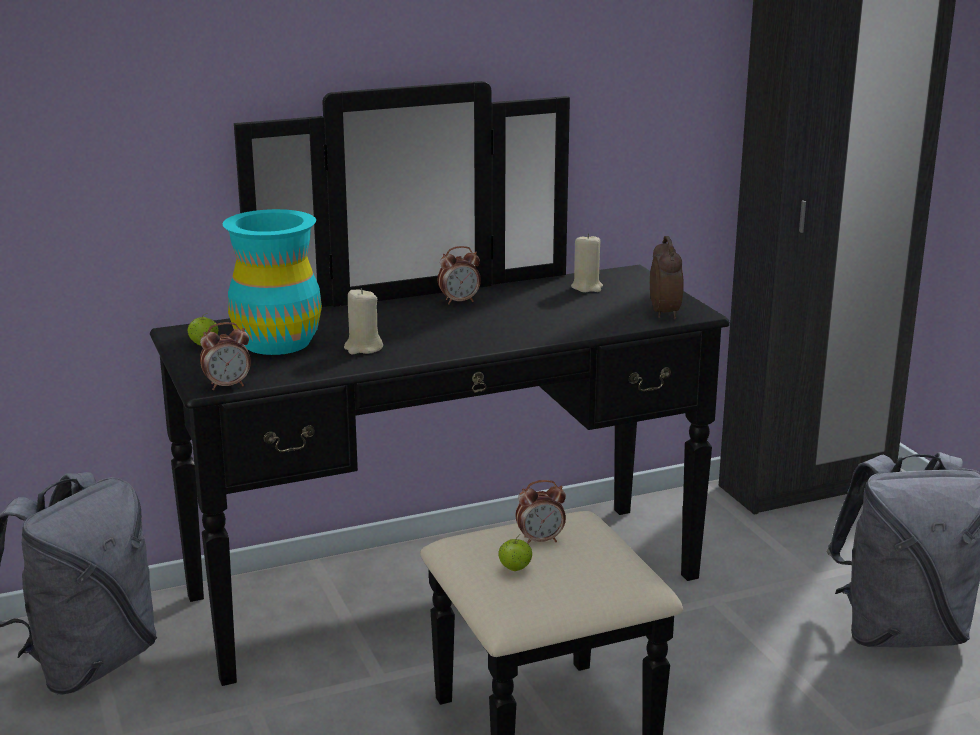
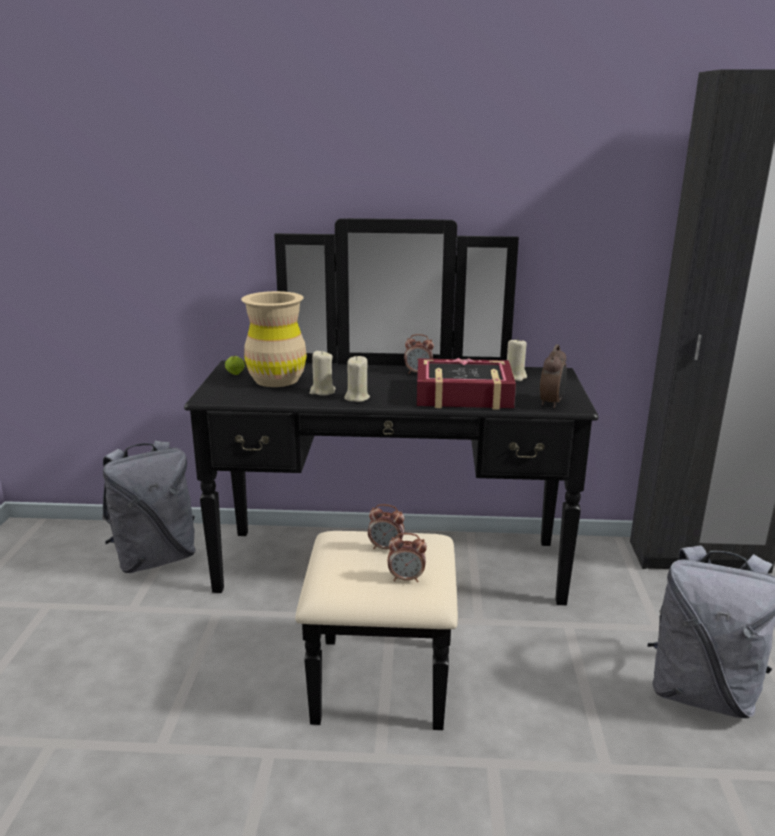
camera: 25 degrees right, 0 degrees up
(227, 386) = (216, 400): alarm clock -> alarm clock (406, 578)
(277, 343) = (276, 380): turquoise vase -> beige vase
(420, 348) = (357, 397): none -> beige candle
(515, 569) = (350, 563): apple -> none
(551, 321) = (463, 395): none -> book

